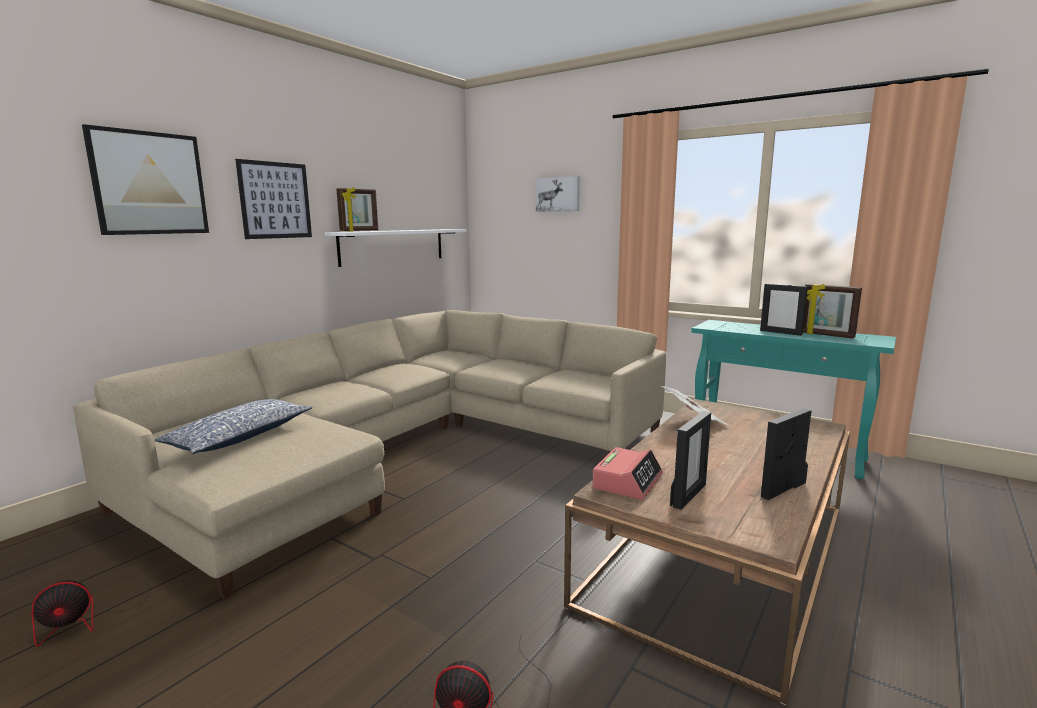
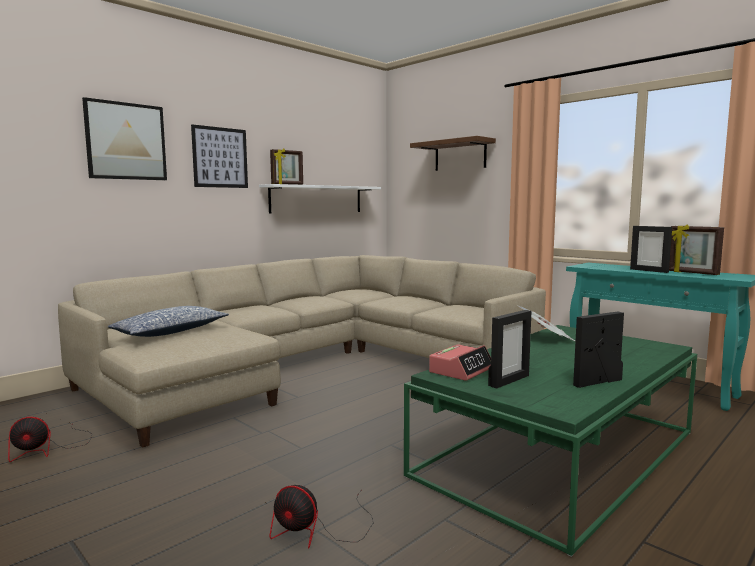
camera: 10 degrees right, 5 degrees down
(558, 194) = (460, 155): picture -> brown shelf
(720, 553) = (559, 452): brown coffee table -> green coffee table

